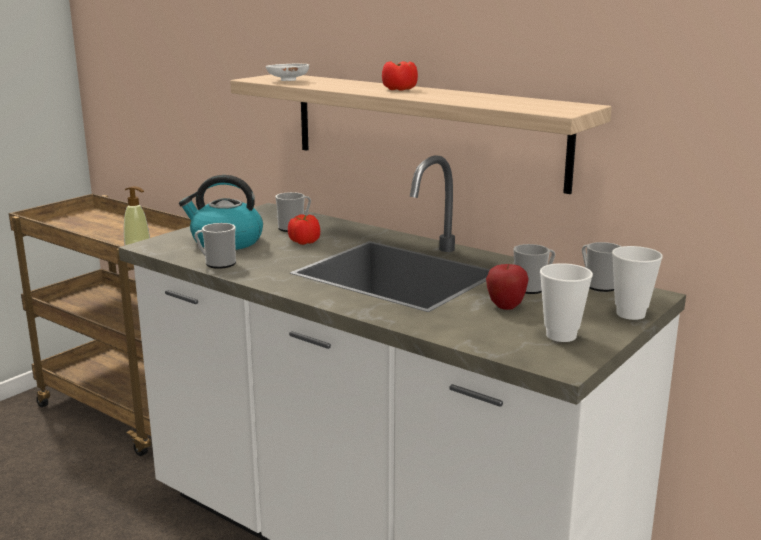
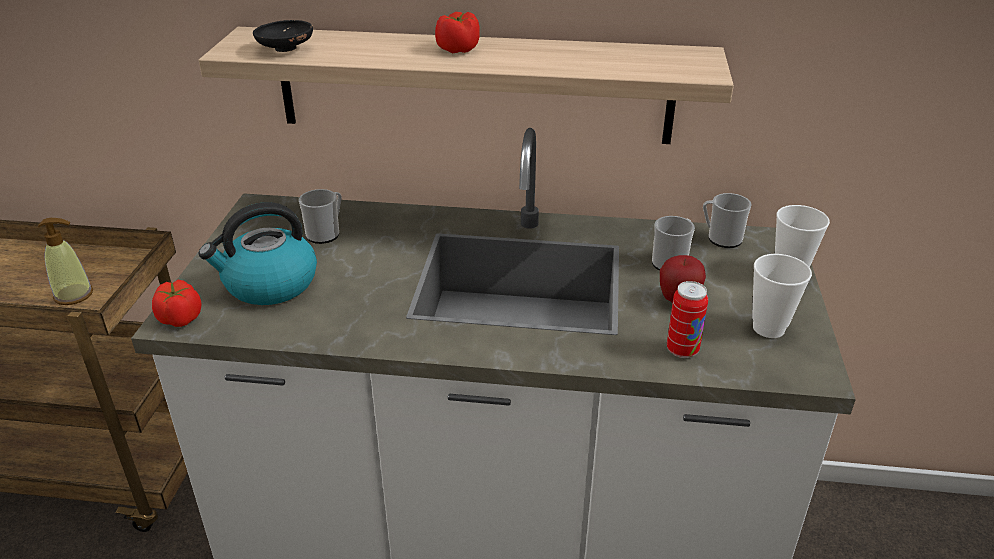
camera: 30 degrees left, 15 degrees up
(217, 264) = (302, 330): mug -> none
(288, 81) = (285, 49): white bowl -> black bowl
(304, 242) = (365, 256): tomato -> tomato (180, 319)
(467, 329) = (682, 350): none -> can

